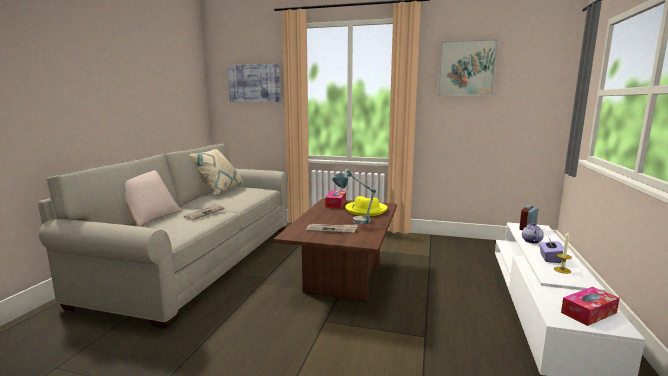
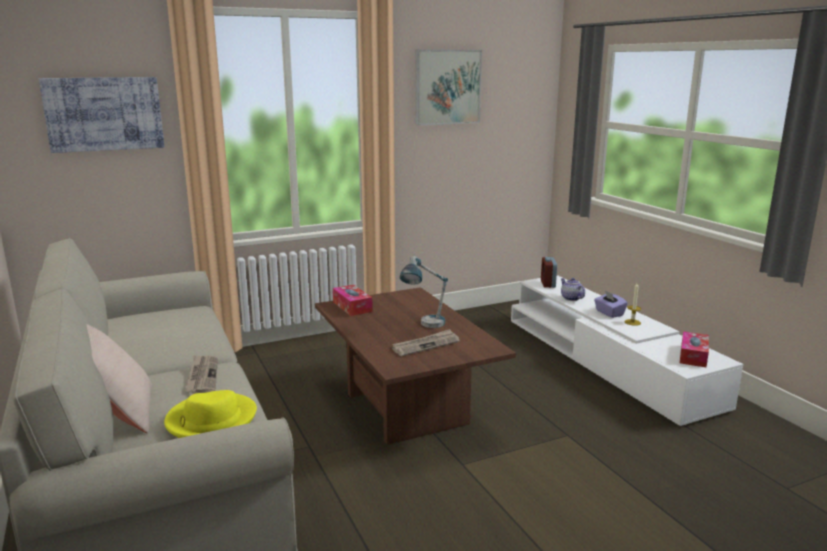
camera: 40 degrees left, 5 degrees up
(218, 190) = (118, 332): beige pillow -> none
(365, 210) = (407, 306): yellow hat -> yellow hat (211, 421)

